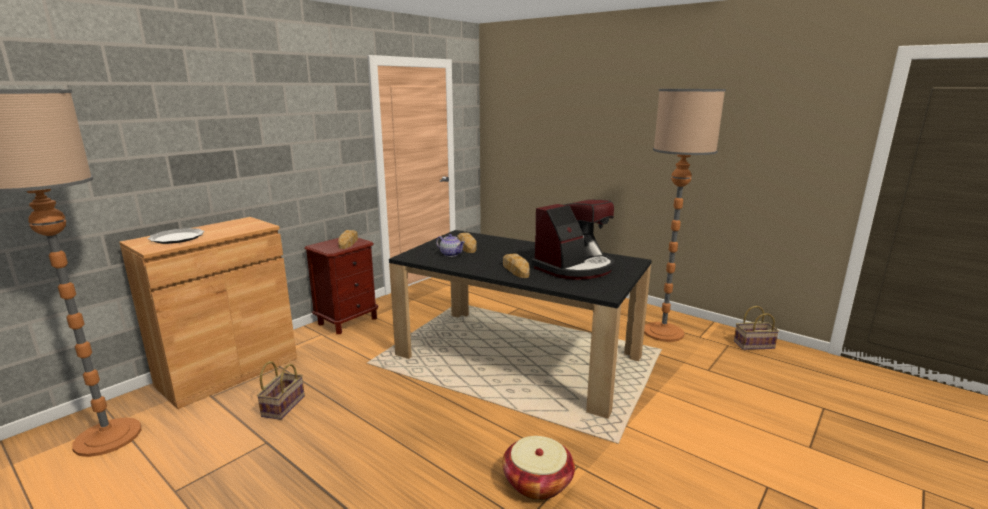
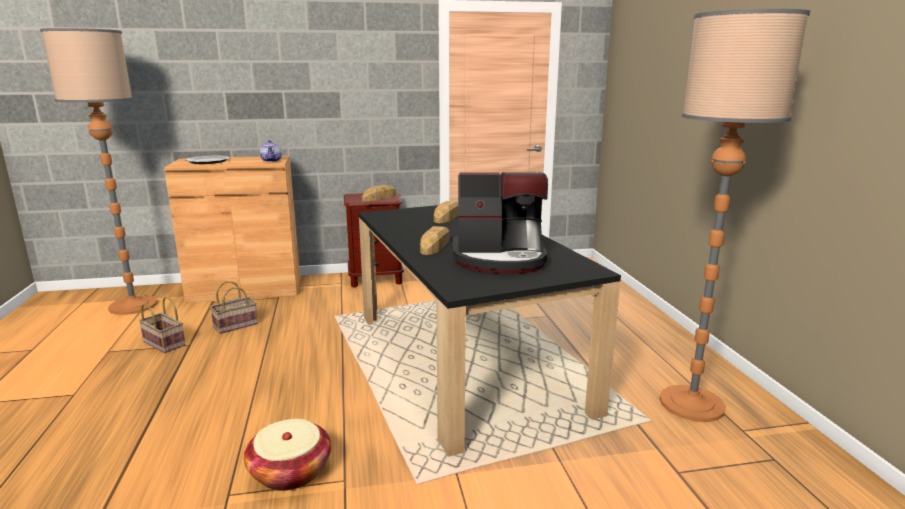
camera: 40 degrees right, 0 degrees up
(450, 254) = (415, 220): teapot -> teapot (271, 161)
(753, 345) = (824, 478): basket -> basket (163, 343)

